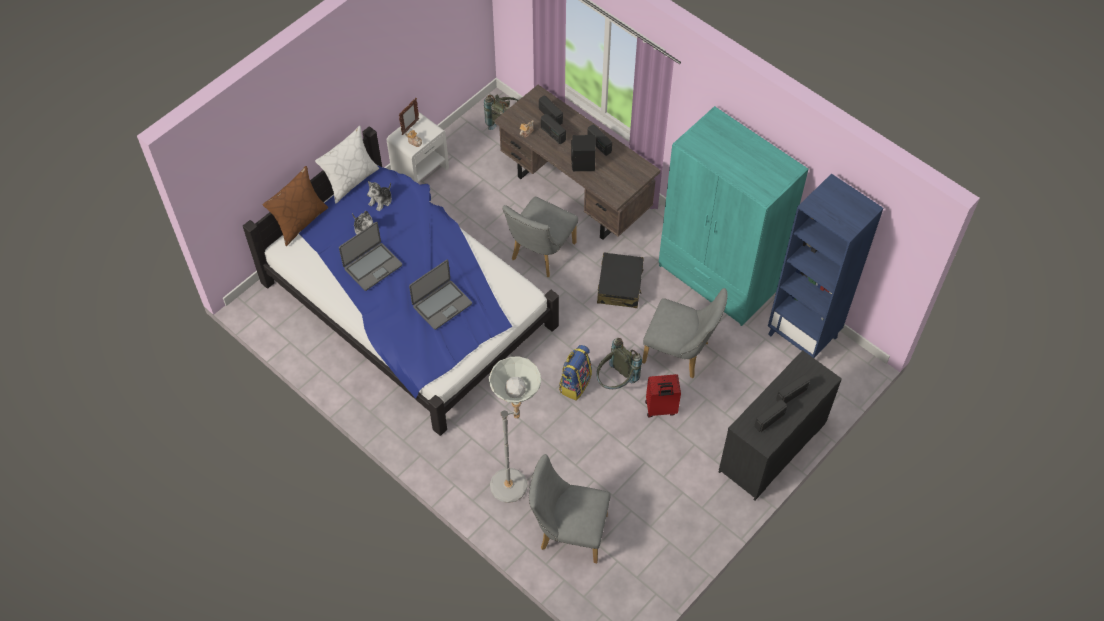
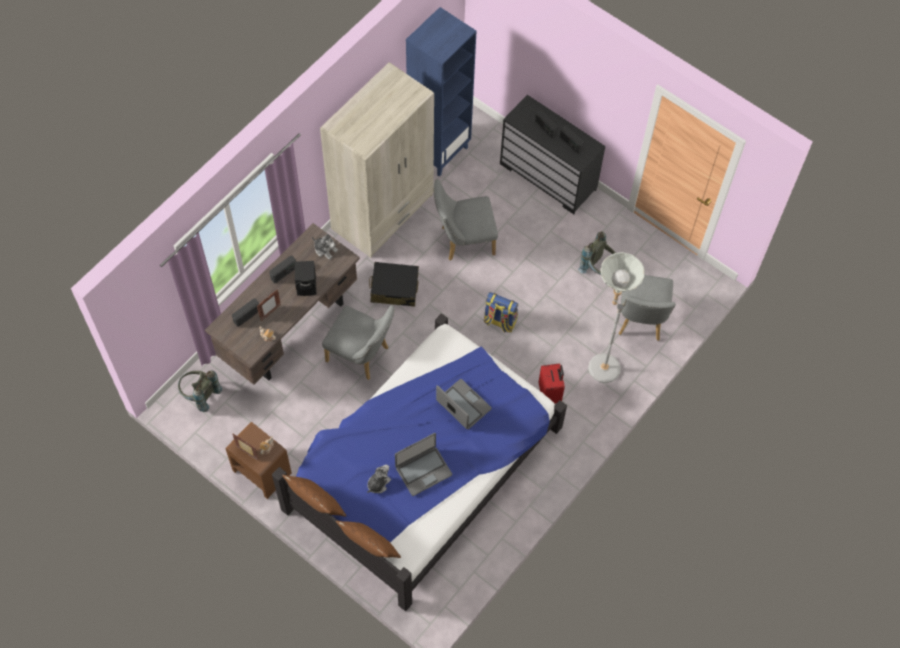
camera: 95 degrees left, 5 degrees up
(351, 180) = (316, 505): white pillow -> brown pillow
(372, 266) = (423, 471): laptop -> laptop turned 105 degrees clockwise
(381, 201) = (342, 472): plush toy -> plush toy (325, 249)
(421, 171) = (261, 471): white nightstand -> brown nightstand
(553, 134) = (270, 313): radio -> picture frame
(616, 381) = (495, 289): grey backpack -> grey backpack (599, 269)
(661, 409) = (519, 255): red suitcase -> red suitcase (550, 394)
(680, 354) = (463, 241): grey chair -> grey chair turned 120 degrees counterclockwise
(717, 278) = (383, 212): turquoise wardrobe -> beige wardrobe

